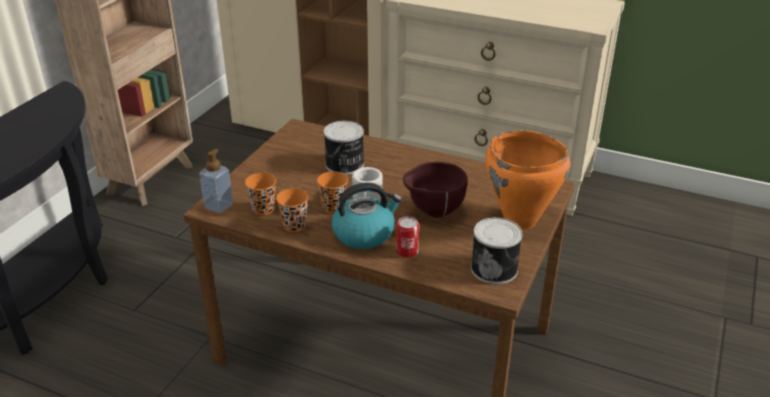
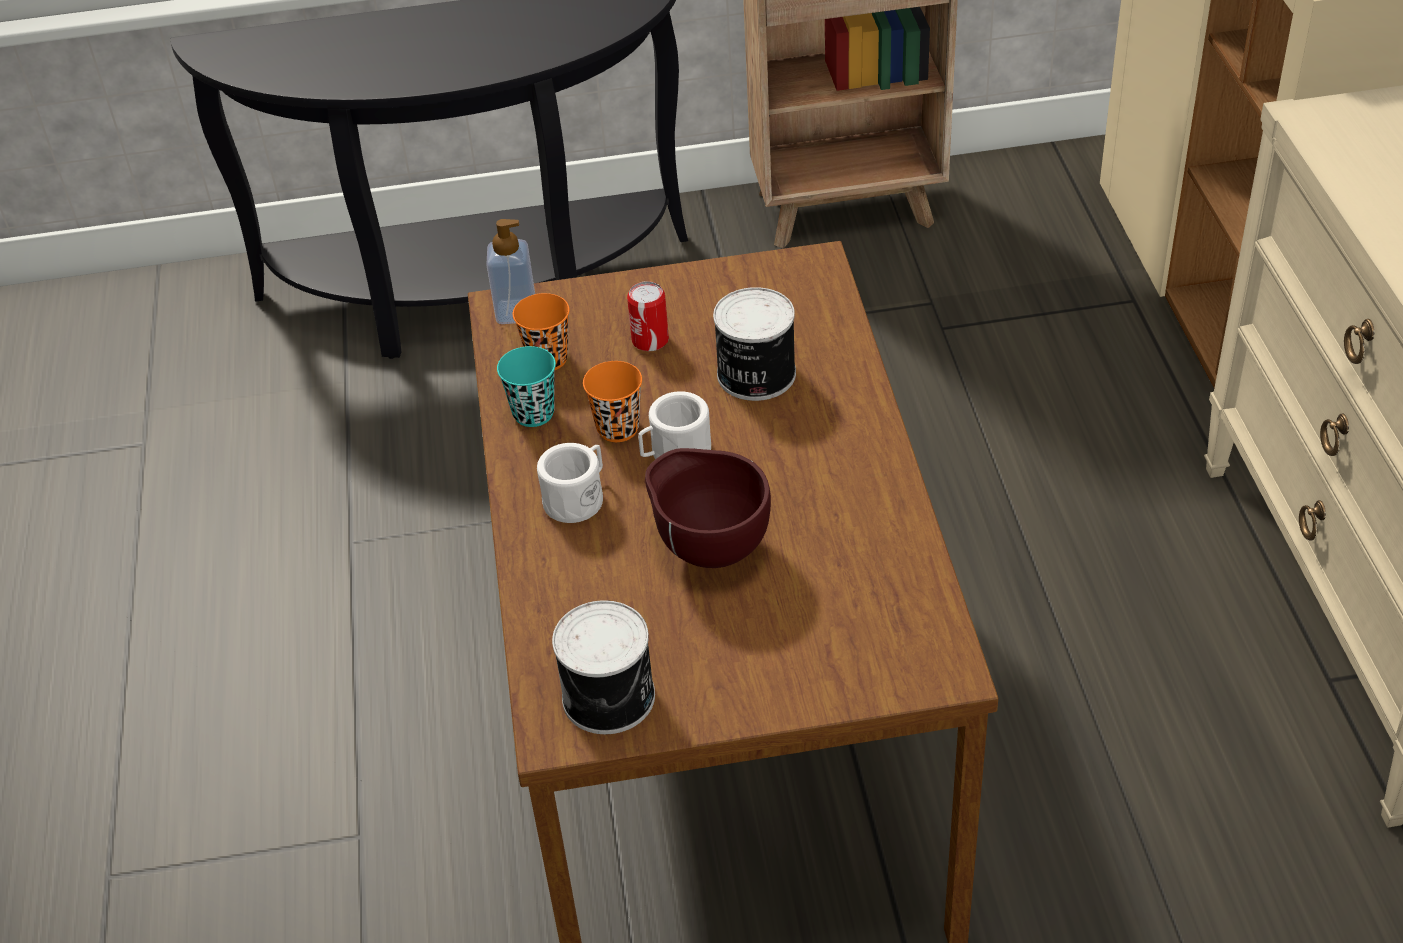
camera: 60 degrees right, 10 degrees up
(294, 225) = (533, 413): orange cup -> turquoise cup
(364, 233) = (578, 498): kettle -> white mug
(407, 251) = (571, 570): can -> can (650, 340)
(520, 221) = (784, 671): orange cooking pot -> none

